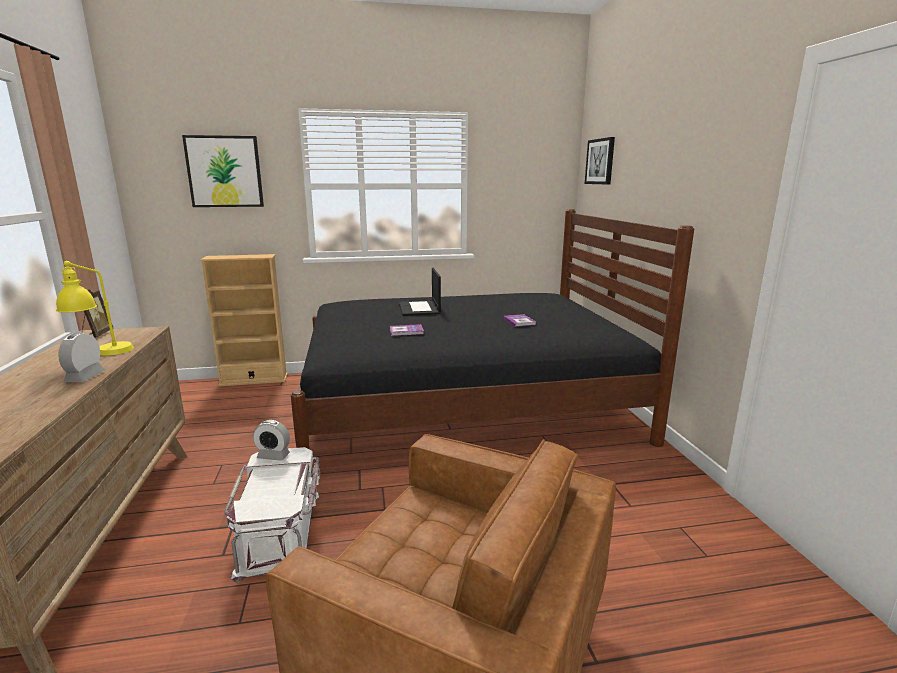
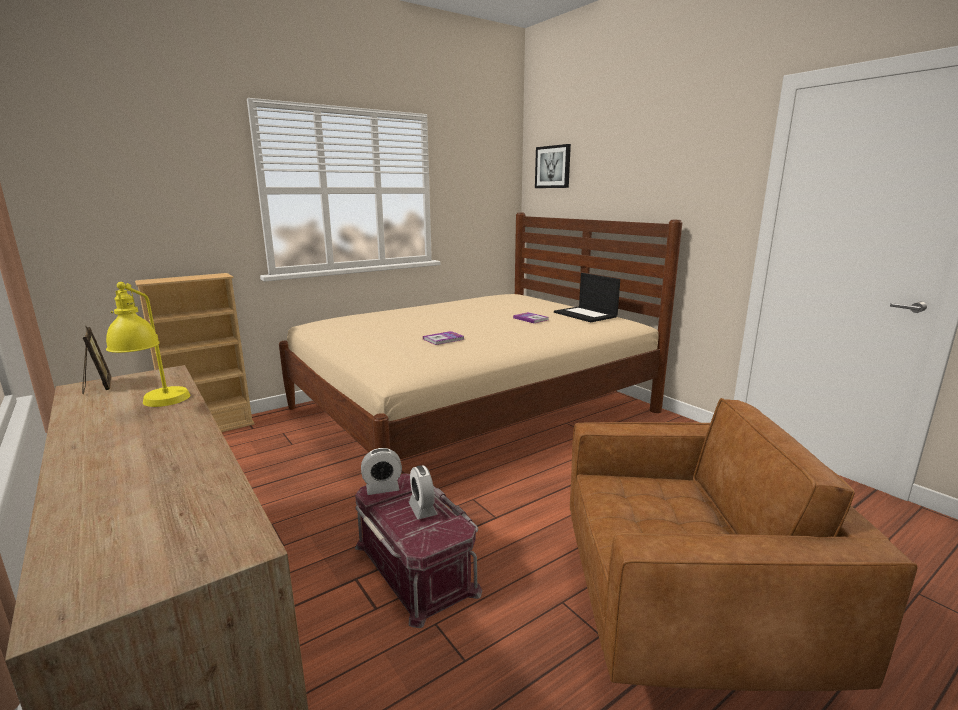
camera: 25 degrees left, 0 degrees up
(85, 377) = (189, 431): alarm clock -> alarm clock (422, 509)
(224, 172) = (155, 172): picture -> none
(282, 532) = (416, 567): white storage box -> red storage box
(419, 308) = (420, 318): laptop -> laptop (586, 315)
(464, 404) = (472, 410): black bed -> beige bed

